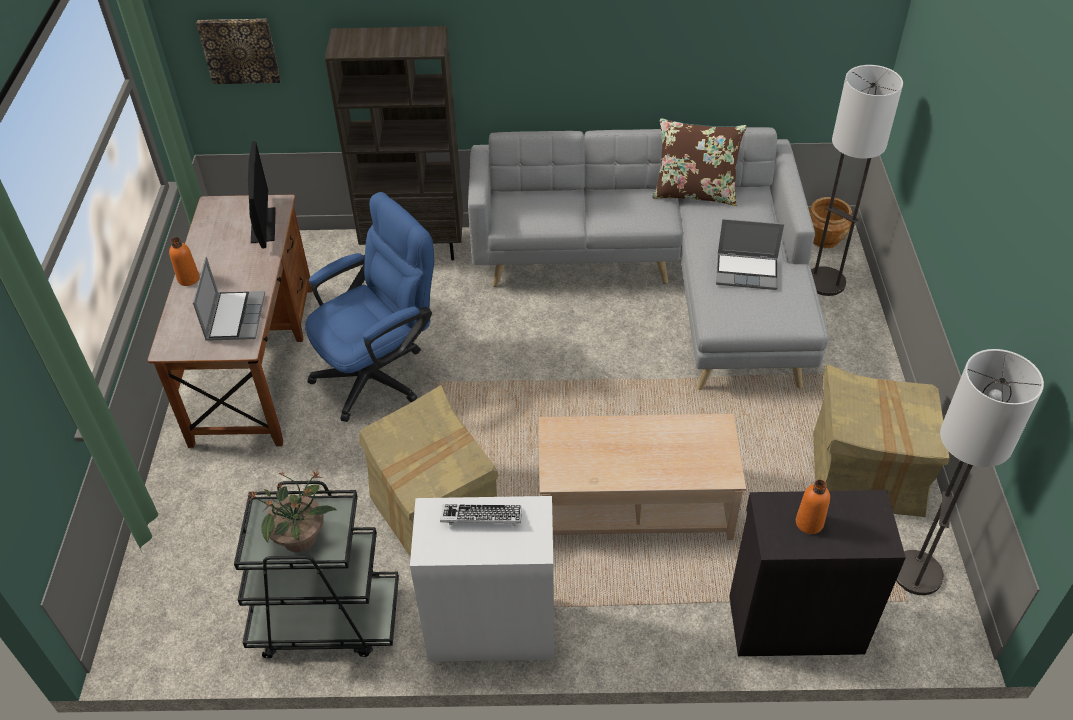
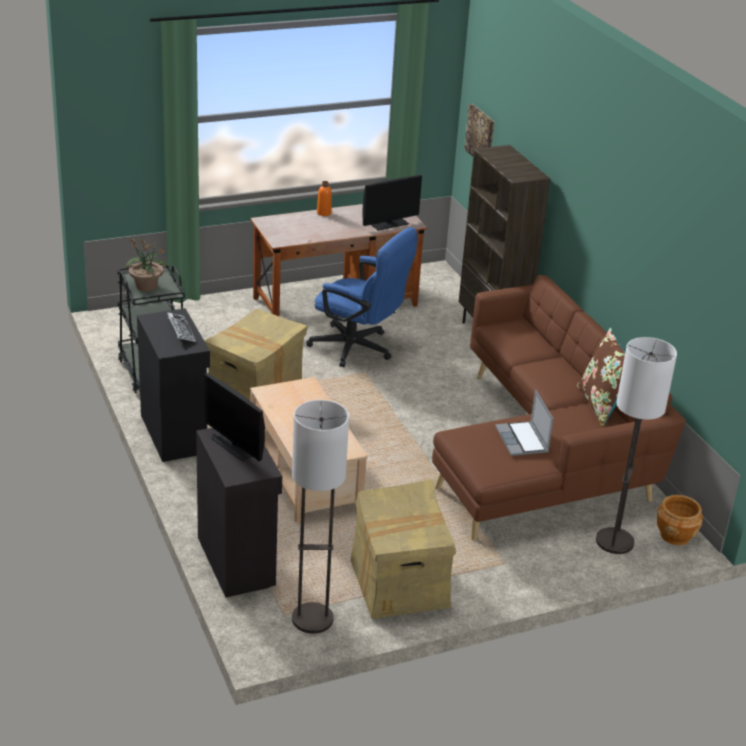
camera: 65 degrees right, 15 degrees down
(234, 317) = (302, 233): laptop -> none
(491, 627) = (175, 433): white cabinet -> black cabinet
(664, 283) = (543, 455): grey sofa -> brown sofa
(809, 523) = (235, 446): orange bottle -> monitor

